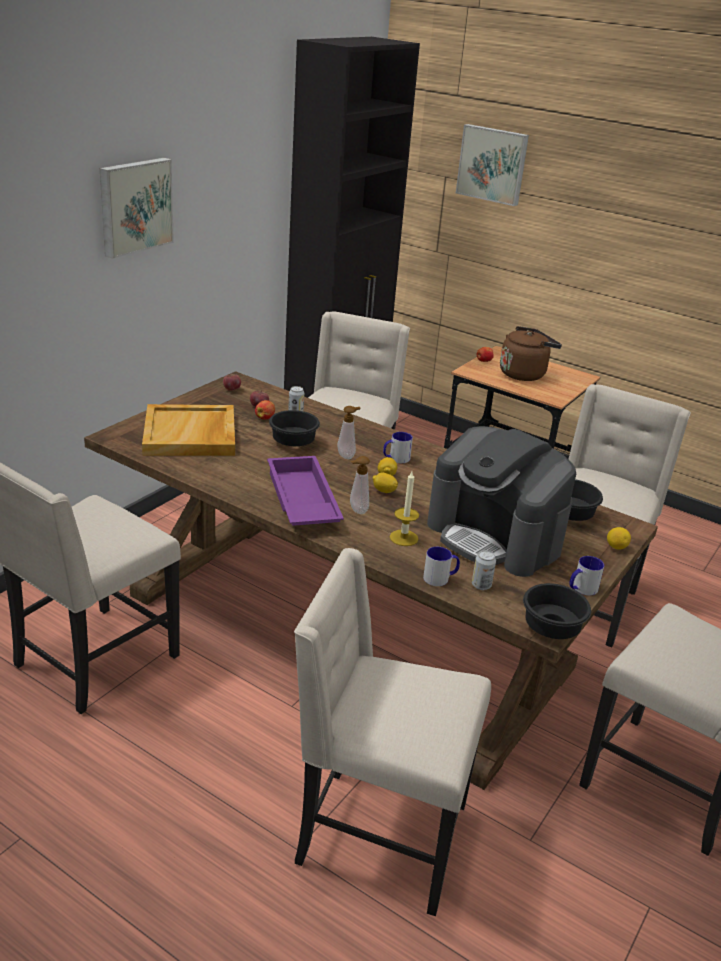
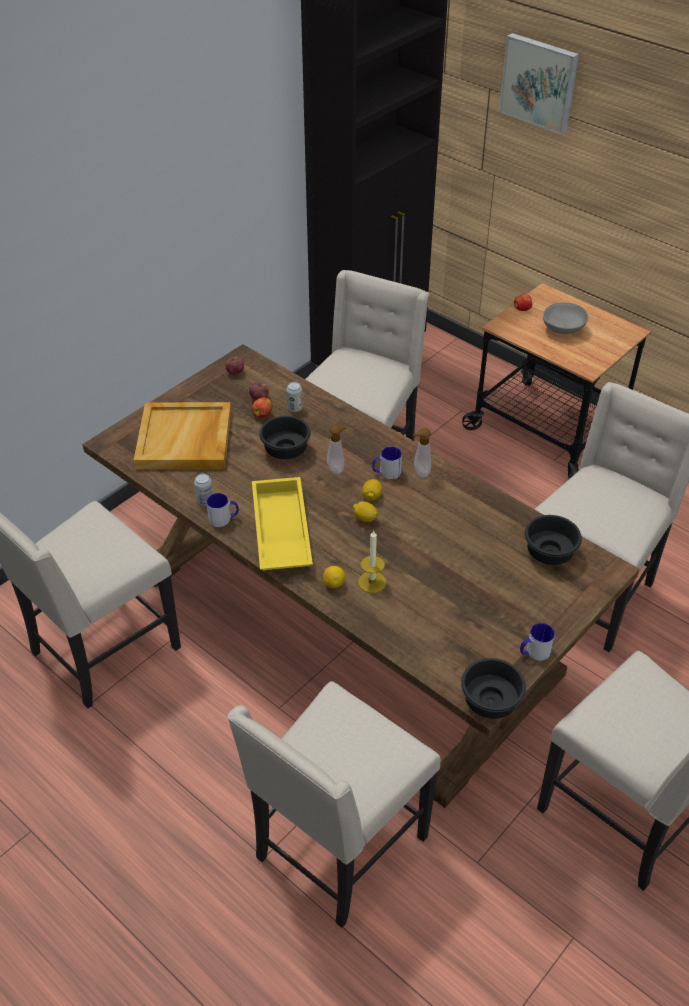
camera: 10 degrees right, 15 degrees up
(134, 206) = (122, 197): picture -> none
(300, 501) = (279, 531): purple tray -> yellow tray
(356, 511) = (332, 545): soap dispenser -> soap dispenser (420, 472)
(378, 835) = (337, 849): beige chair -> beige chair turned 75 degrees counterclockwise
(440, 578) = (397, 635): mug -> mug (224, 519)
(481, 585) = (435, 645): can -> can (205, 501)
(495, 537) = (464, 582): coffee machine -> none
(524, 374) = (563, 328): brown kettle -> grey bowl
(616, 547) = (586, 598): lemon -> lemon (334, 583)

